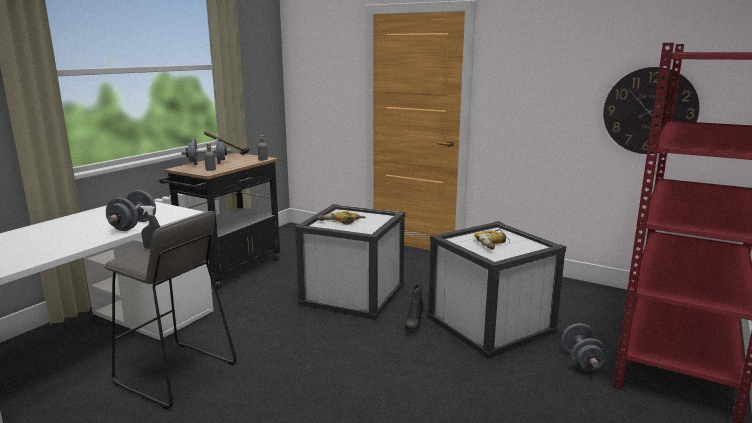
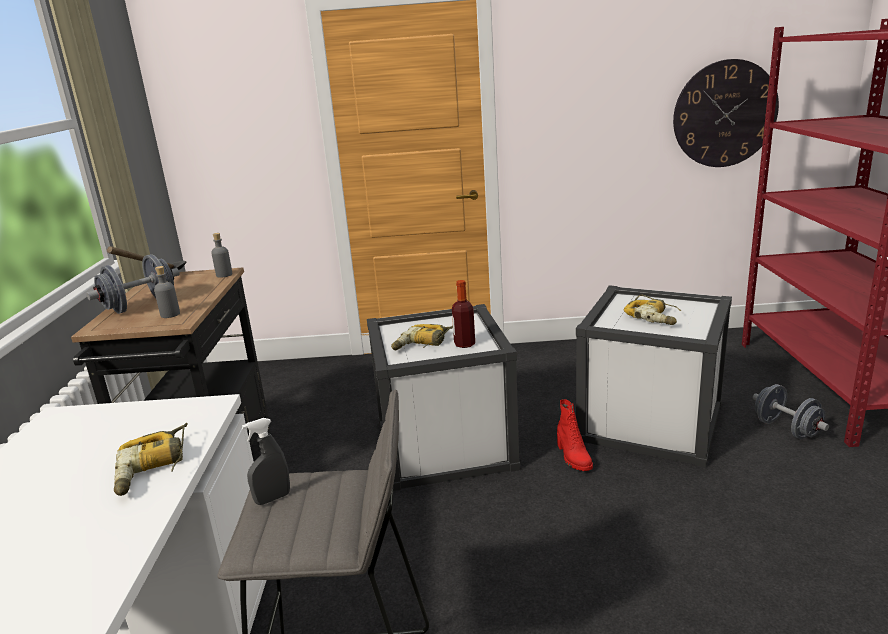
camera: 30 degrees left, 5 degrees up
(133, 225) = (154, 467): grey dumbbell -> power drill
(360, 228) = (464, 344): none -> bottle
(413, 325) = (573, 457): black boot -> red boot

